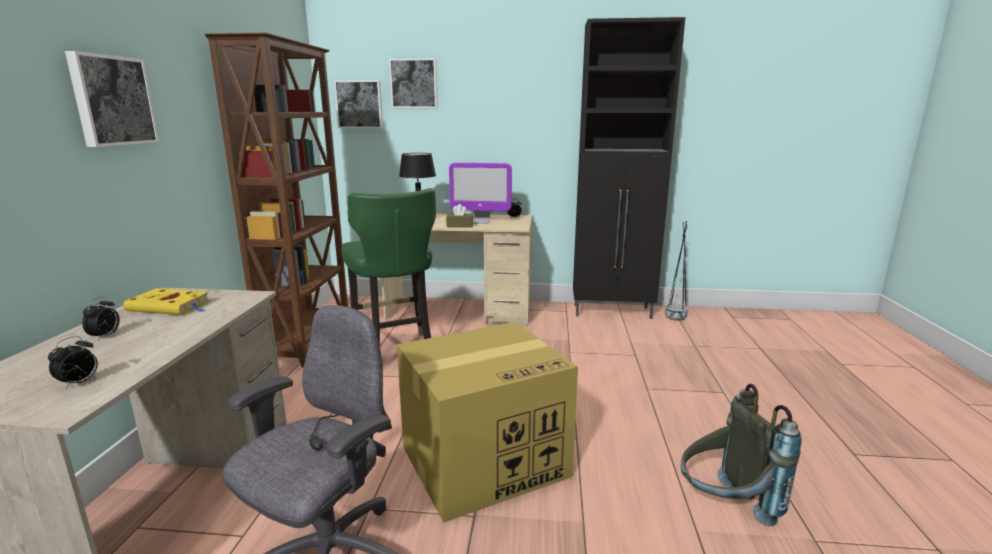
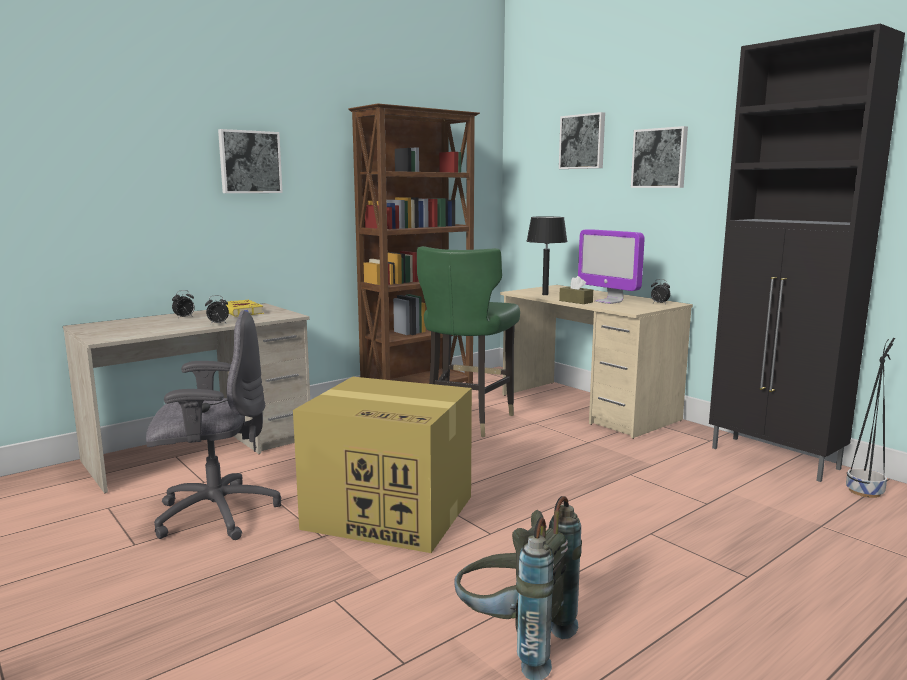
camera: 45 degrees right, 5 degrees down
(79, 383) = (129, 332): alarm clock -> alarm clock (218, 324)
(359, 104) = (535, 166): picture -> picture (660, 158)

